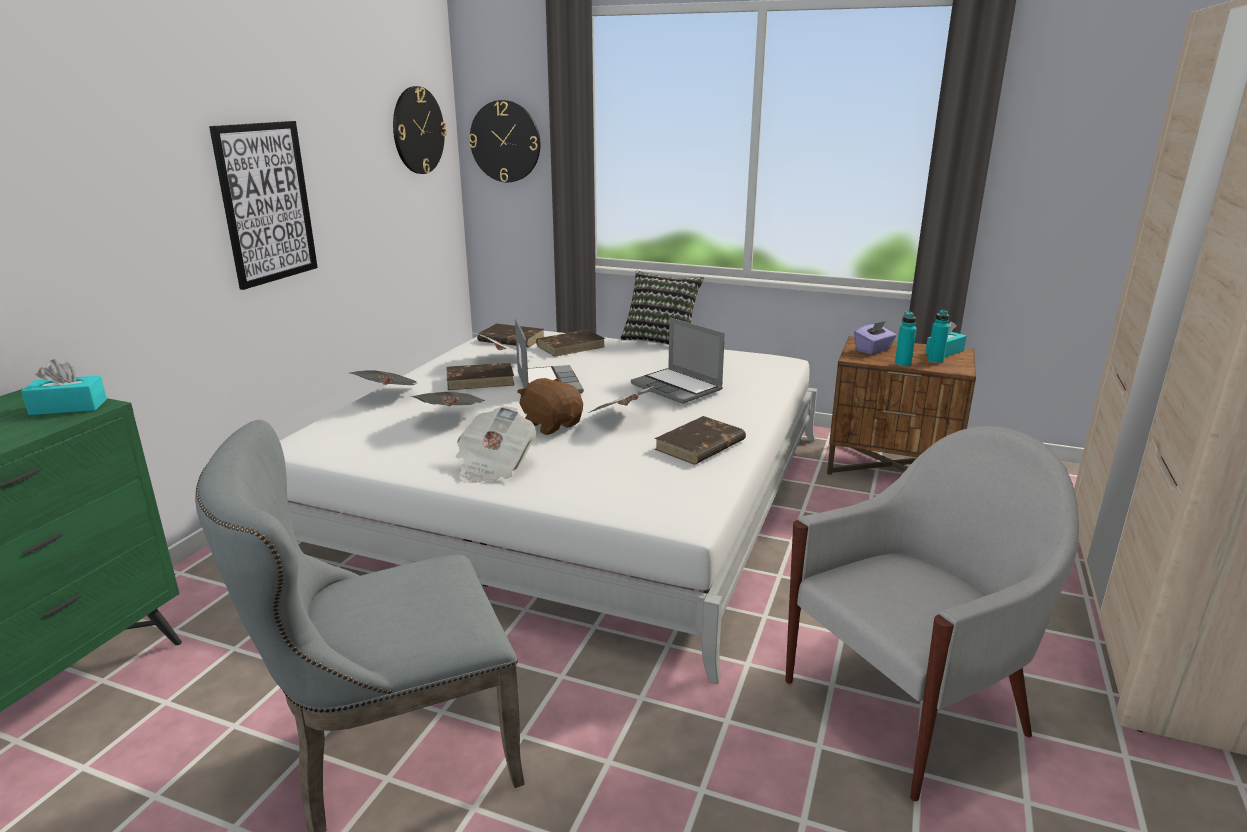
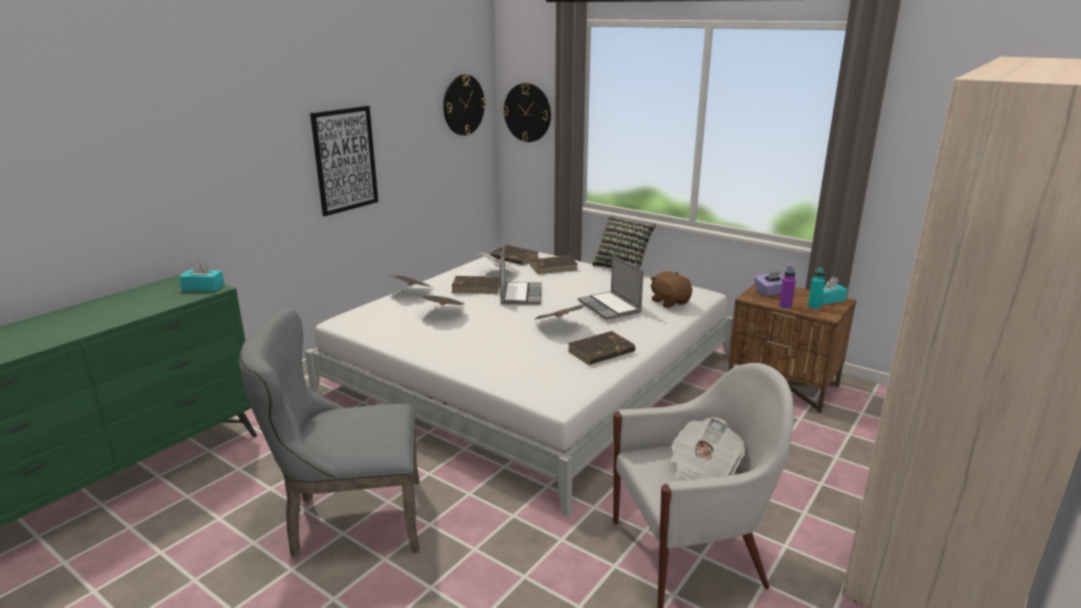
camera: 15 degrees right, 0 degrees up
(493, 466) = (455, 350): newspaper -> newspaper (702, 472)
(552, 425) = (507, 325): brown plush toy -> brown plush toy (670, 302)
(902, 364) = (785, 307): turquoise bottle -> purple bottle

